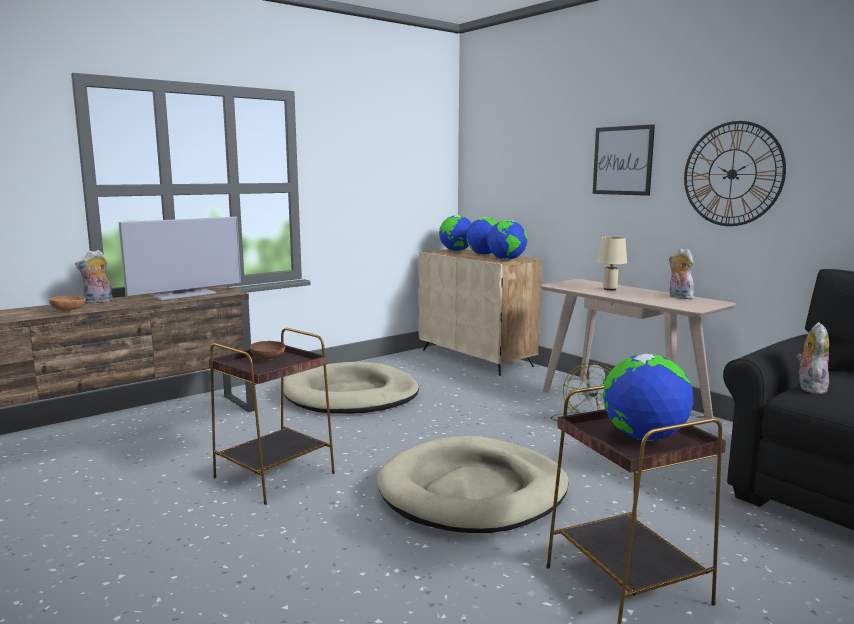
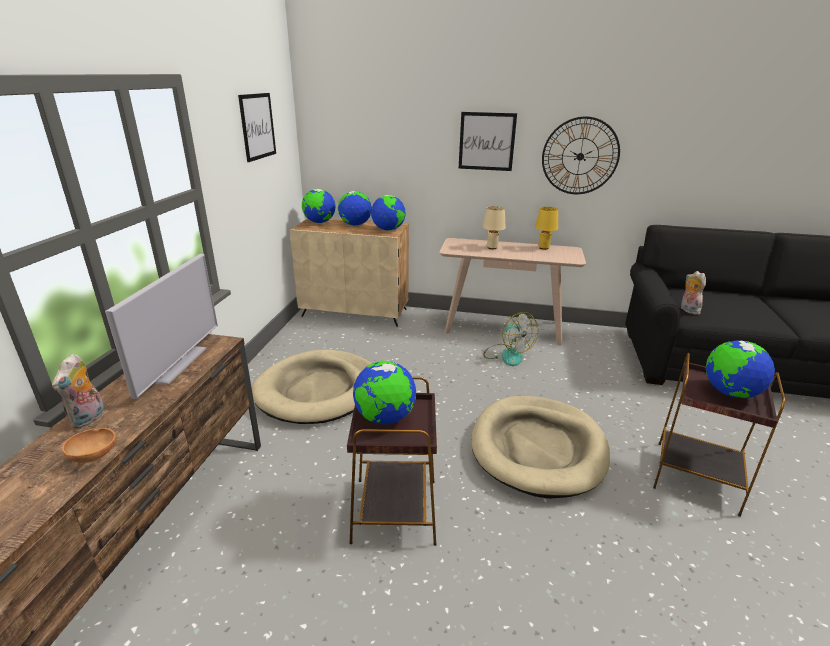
camera: 40 degrees left, 15 degrees up
(267, 360) = (385, 418): brown bowl -> globe
(390, 145) = (257, 126): none -> picture
(678, 297) = (544, 248): plush toy -> yellow table lamp

